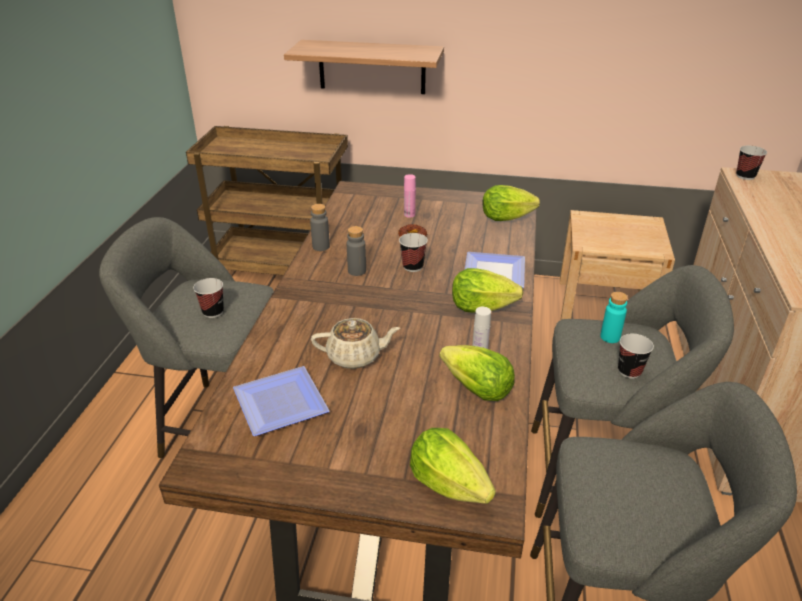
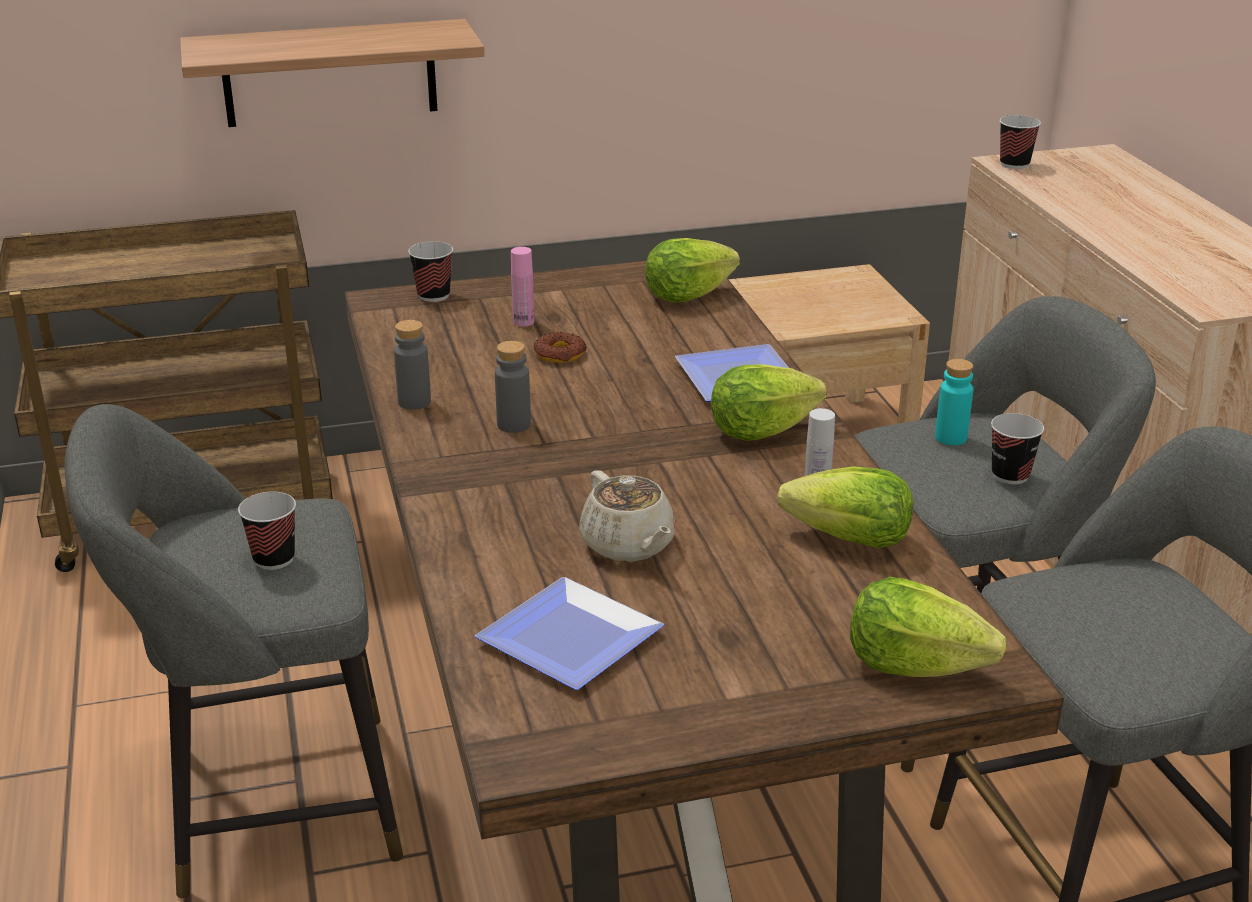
camera: 25 degrees left, 5 degrees down
(355, 356) = (628, 545): beige teapot -> beige teapot turned 90 degrees clockwise
(412, 266) = (601, 398): cup -> cup (433, 295)

